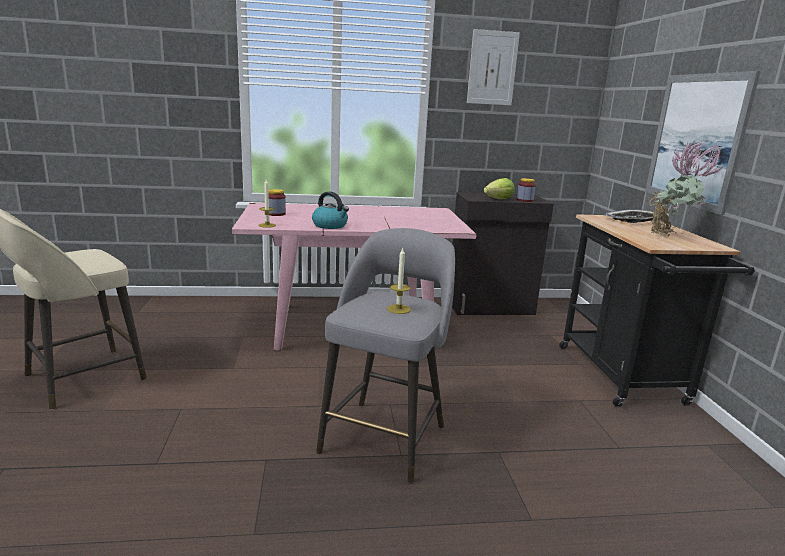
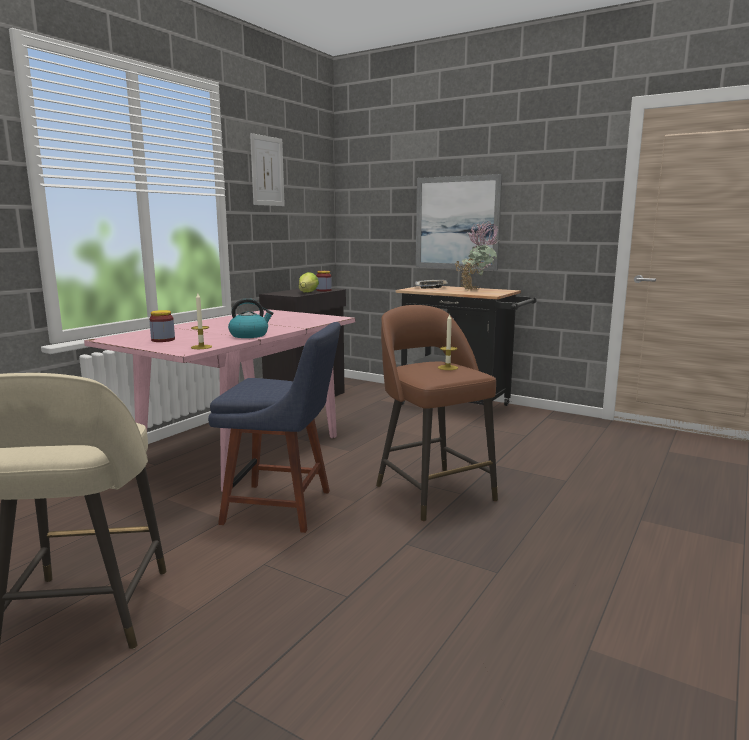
camera: 50 degrees left, 5 degrees down
(274, 380) = (283, 507): none -> blue chair
(385, 436) = (433, 491): grey stool -> brown stool

